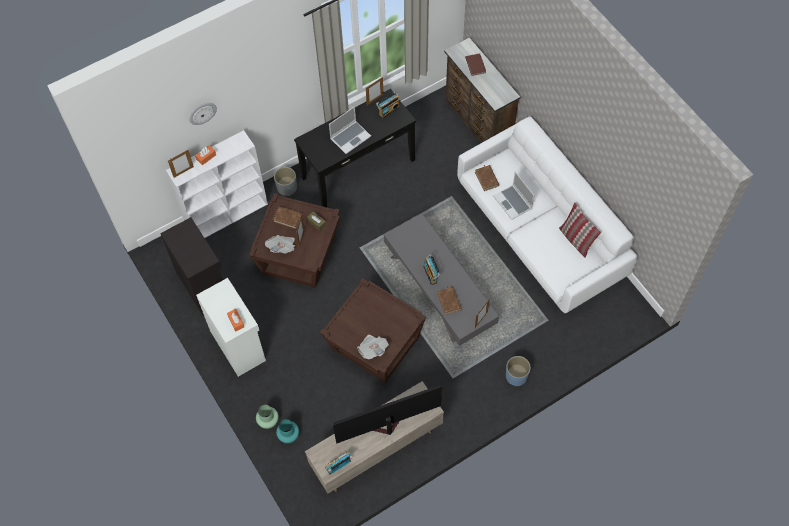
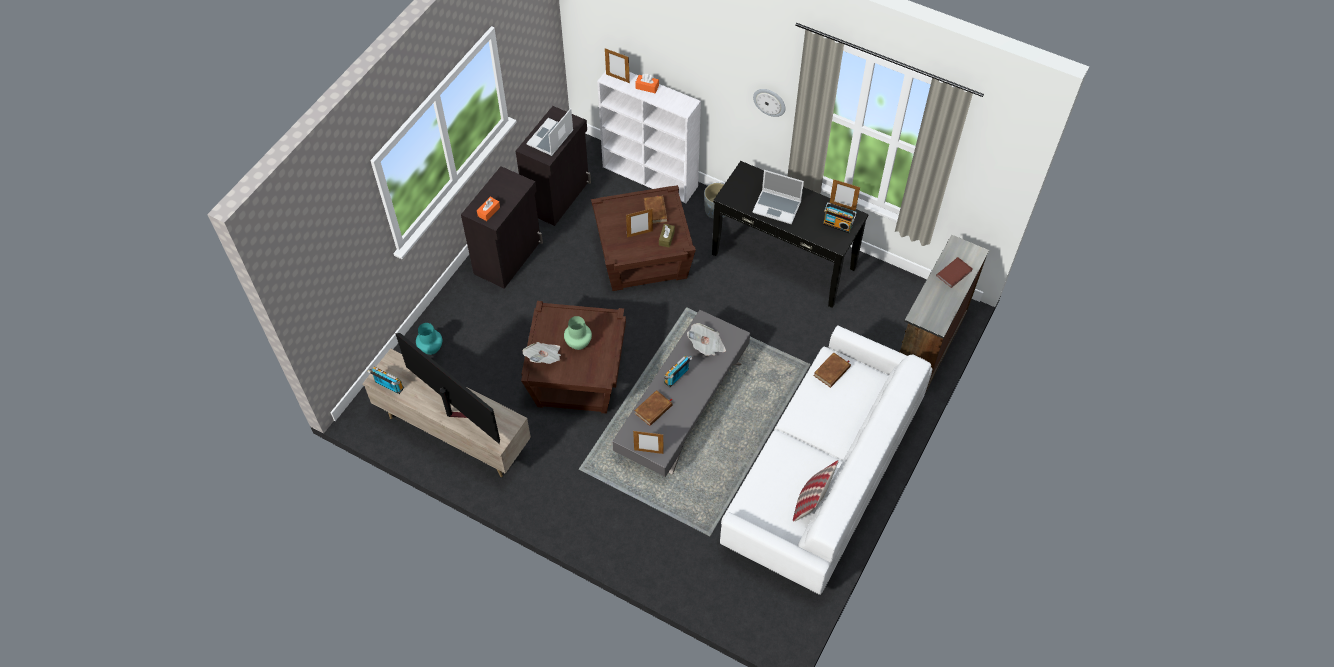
camera: 60 degrees right, 5 degrees down
(202, 113) = (667, 39): wall clock -> wall clock (769, 102)
(238, 345) = (509, 257): white cabinet -> black cabinet
(268, 421) = (437, 323): green vase -> green vase (578, 343)
(282, 248) = (617, 223): newspaper -> newspaper (706, 346)
(513, 203) = (817, 412): laptop -> laptop (550, 138)
(516, 376) = (617, 533): blue planter -> none

